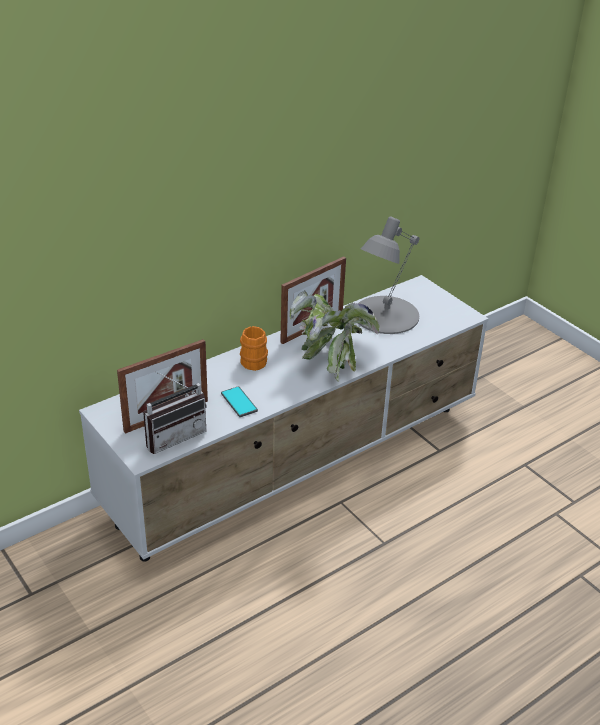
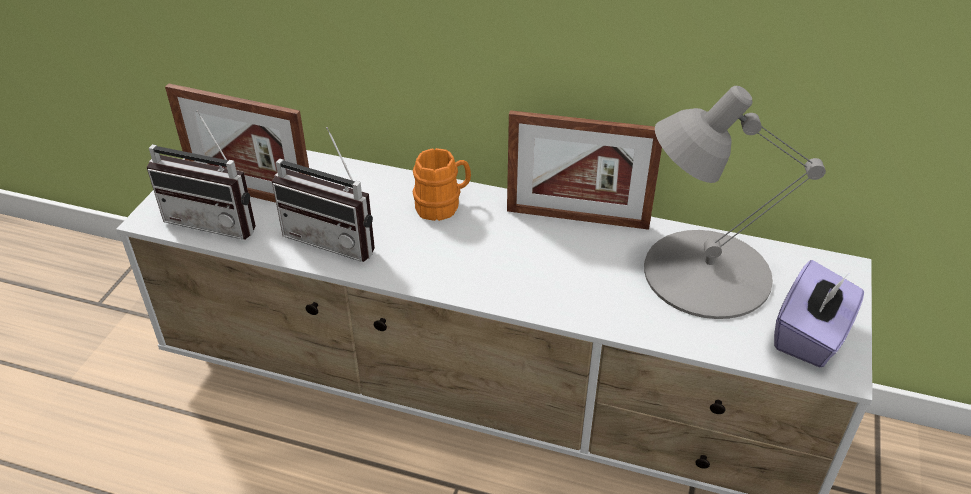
camera: 55 degrees right, 5 degrees up
(239, 402) = (336, 237): phone -> radio
(331, 360) = (521, 273): potted plant -> none
(445, 312) = (811, 335): none -> purple tissue box

